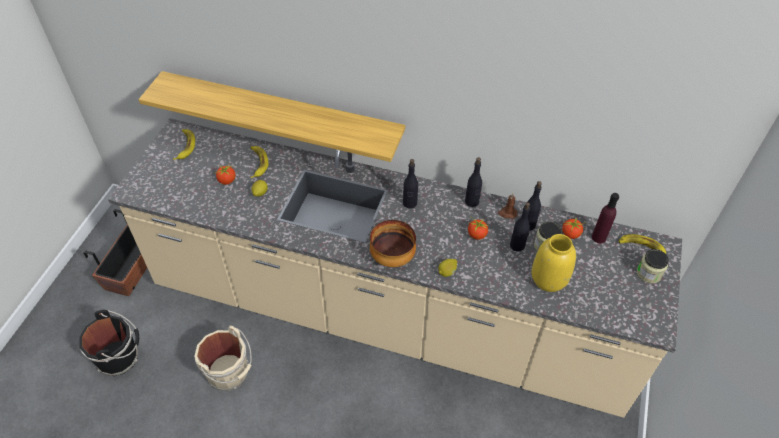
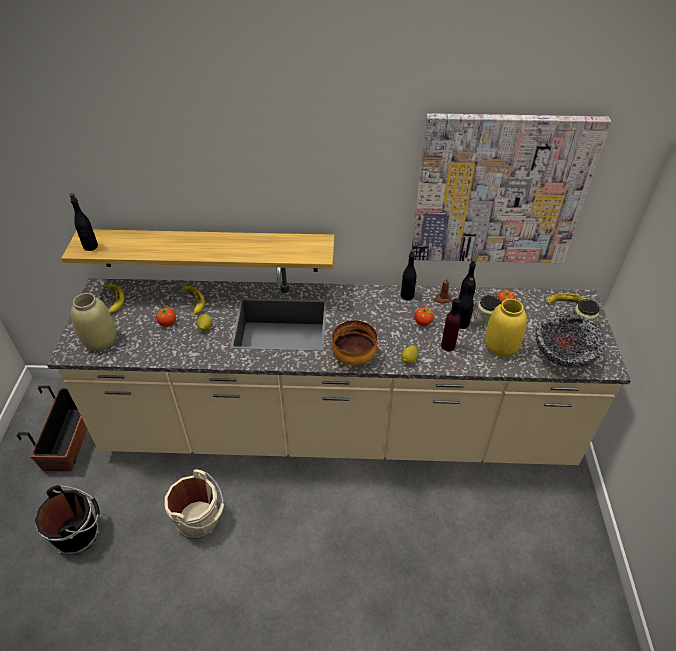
camera: 15 degrees left, 5 degrees down
(161, 185) = (101, 340): none -> beige vase
(410, 203) = (352, 308): black bottle -> black bottle (90, 246)
(581, 117) = (500, 191): none -> picture
(598, 237) = (528, 303): purple bottle -> purple bottle (448, 346)
(611, 305) = (562, 356): none -> bowl

